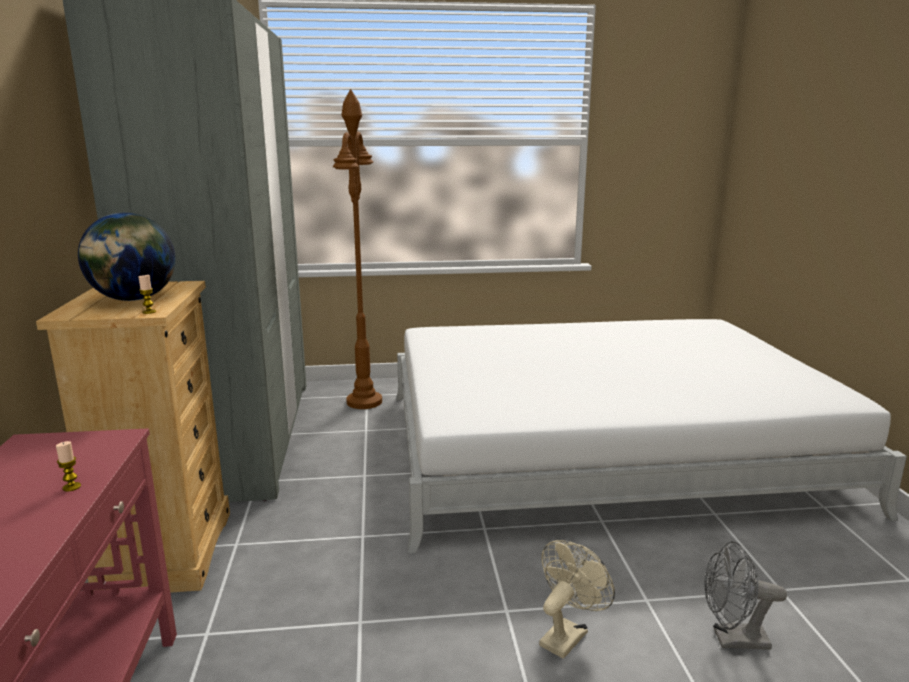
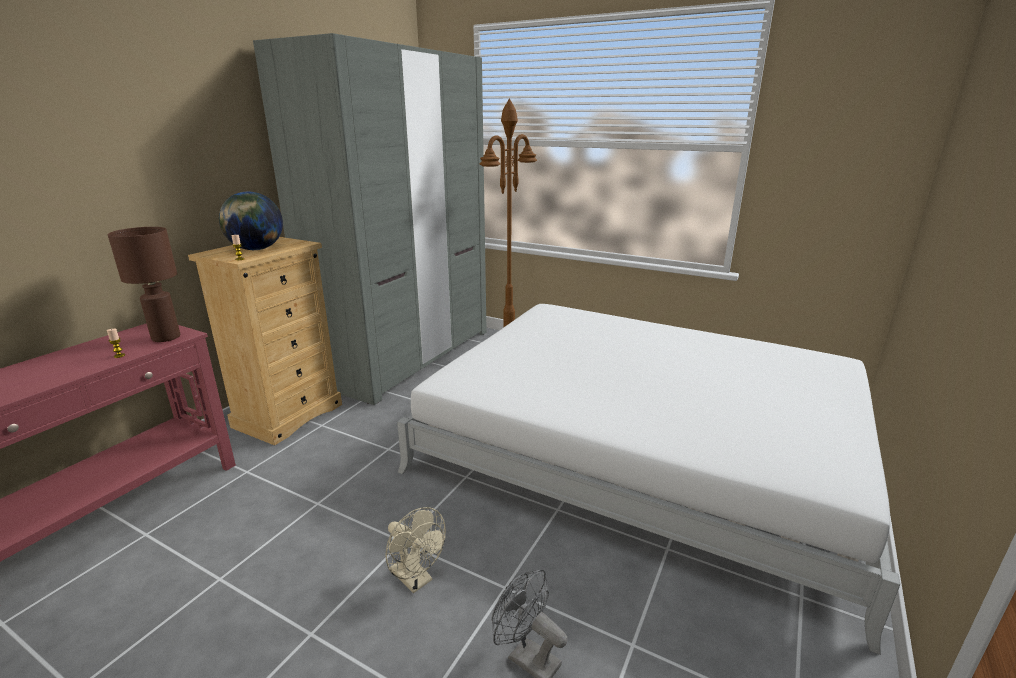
camera: 35 degrees right, 5 degrees up
(94, 449) = (165, 338): none -> brown table lamp
(567, 634) = (416, 579): beige fan -> beige fan turned 60 degrees clockwise

